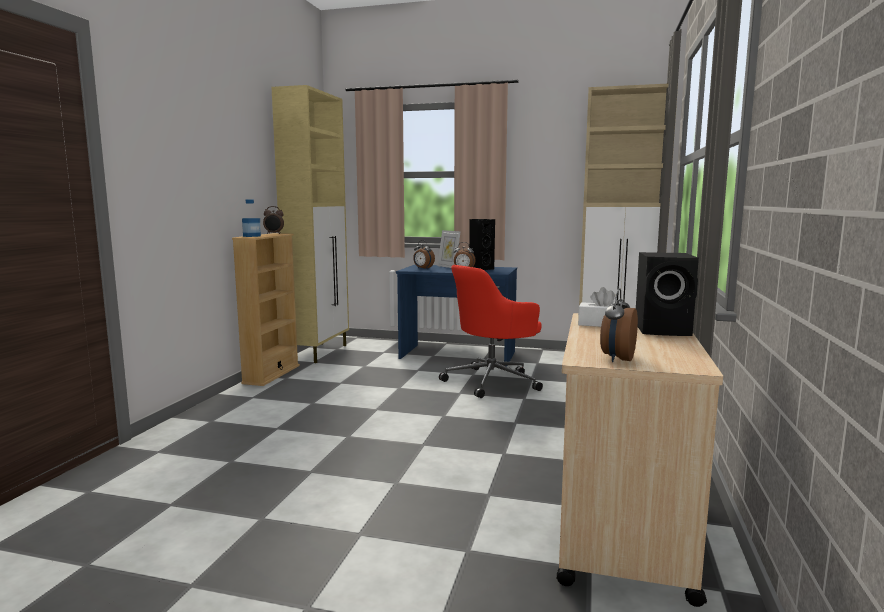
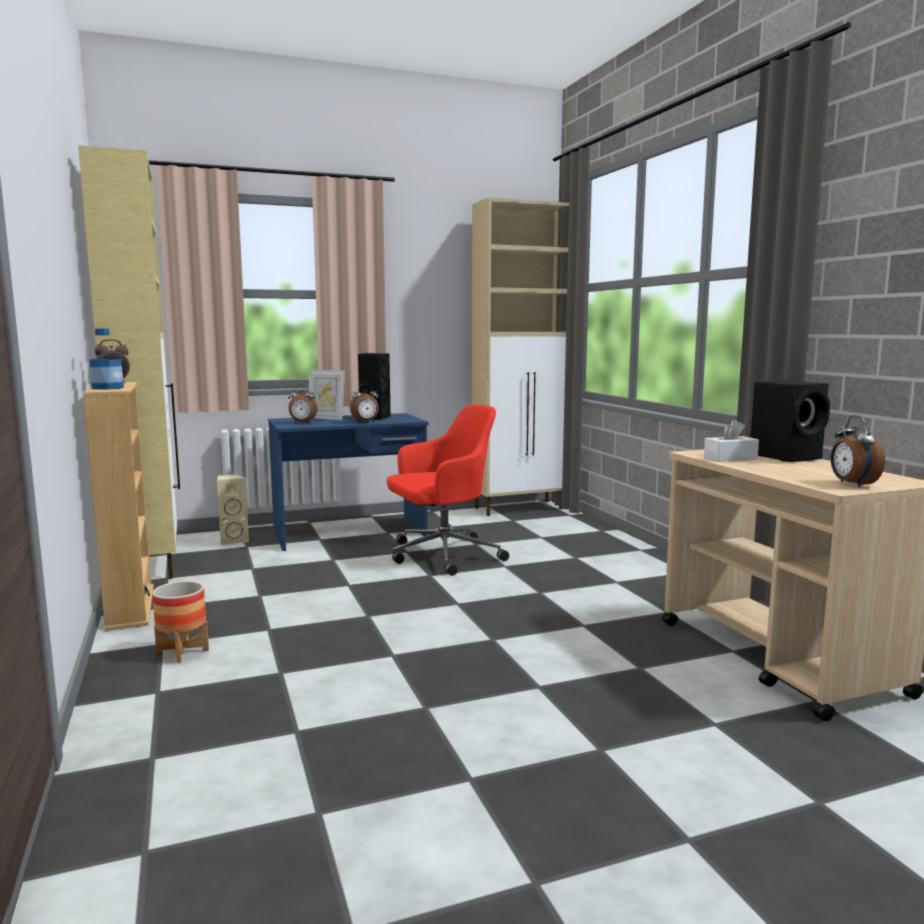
camera: 35 degrees left, 0 degrees up
(254, 404) = (183, 652): none -> planter
(382, 347) = (233, 540): none -> beige speaker
(492, 381) = (442, 555): red office chair -> red office chair turned 135 degrees counterclockwise

